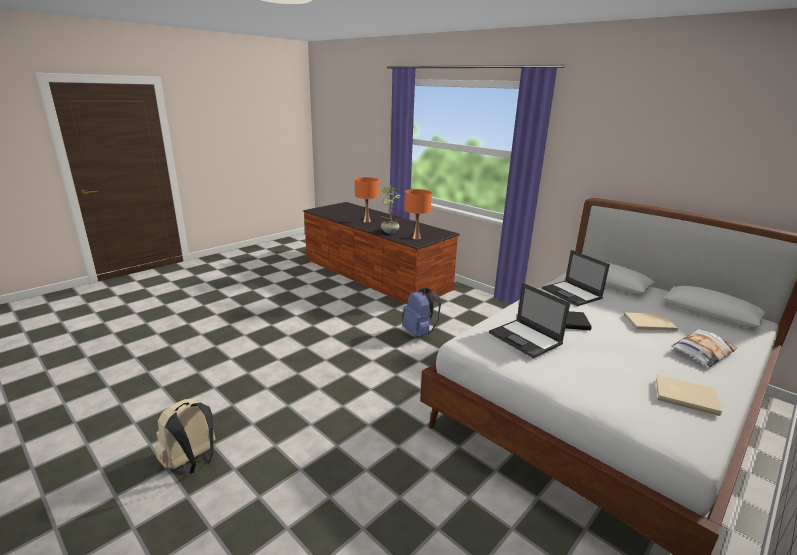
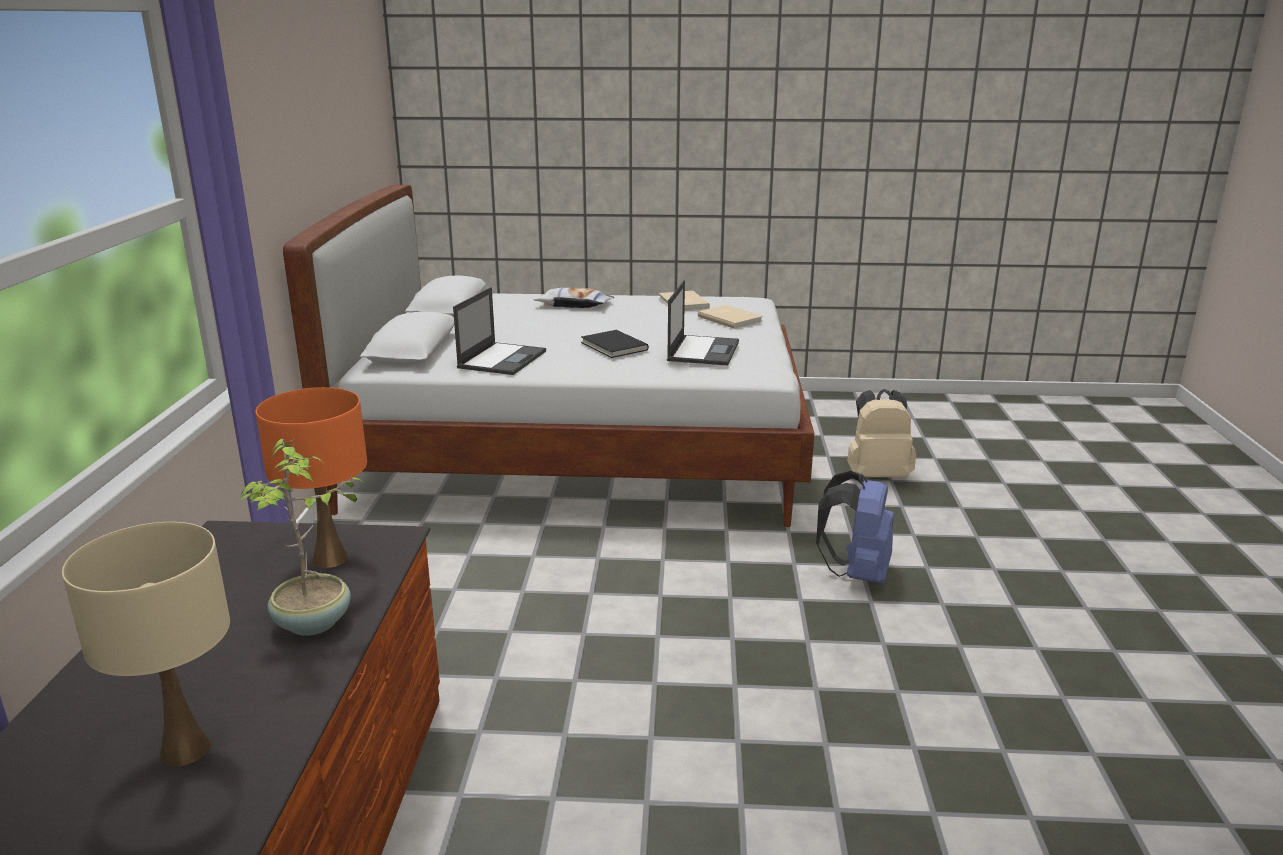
camera: 130 degrees left, 0 degrees up
(192, 462) = (1151, 643): beige backpack -> beige backpack (877, 475)
(366, 221) = (184, 750): orange table lamp -> beige table lamp
(419, 333) = (562, 637): blue backpack -> blue backpack (856, 573)
(651, 324) = (540, 322): beige book -> beige book (730, 318)

